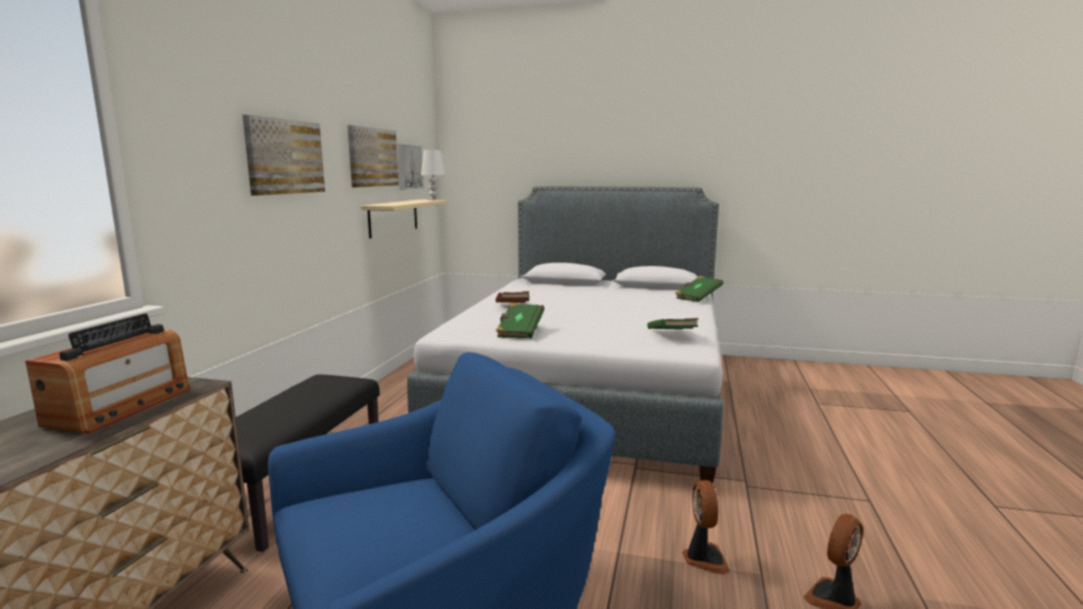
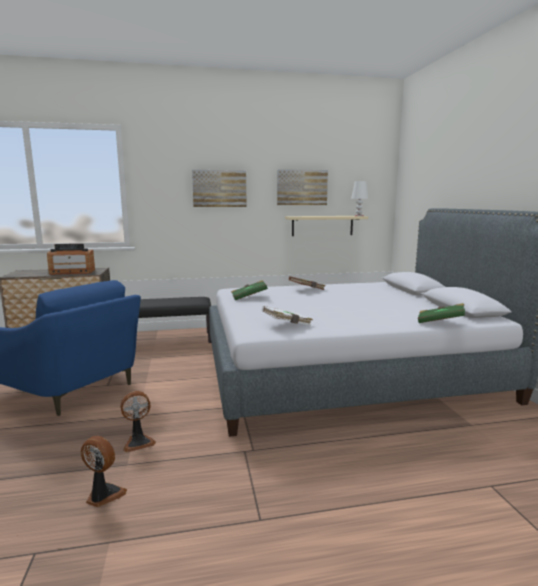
camera: 65 degrees right, 0 degrees up
(408, 167) = (346, 193): picture -> none
(672, 336) = (287, 325): green book -> white book

